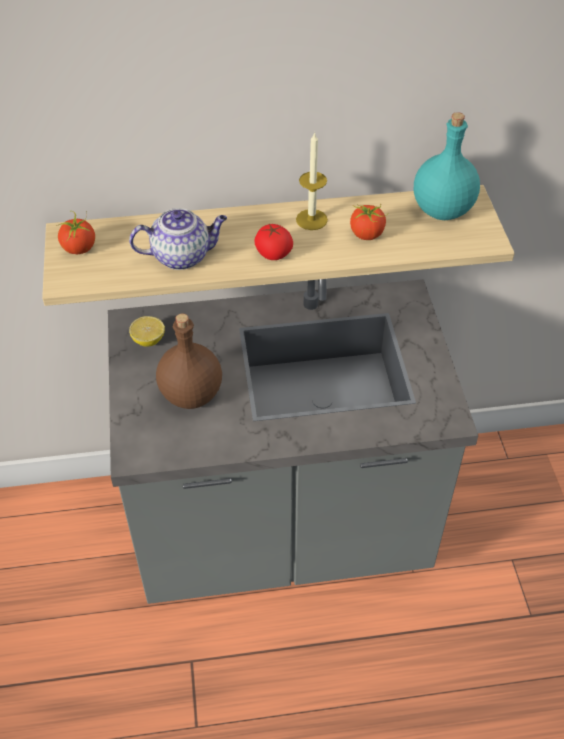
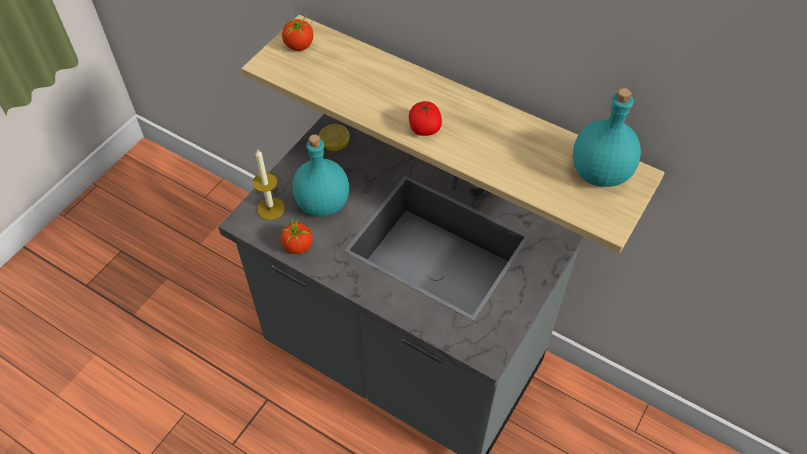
camera: 40 degrees right, 5 degrees up
(182, 256) = (359, 92): teapot -> none
(190, 394) = (323, 203): brown bottle -> turquoise bottle
(311, 219) = (483, 118): candle -> candle (270, 208)
(367, 234) = (513, 156): tomato -> tomato (298, 246)

